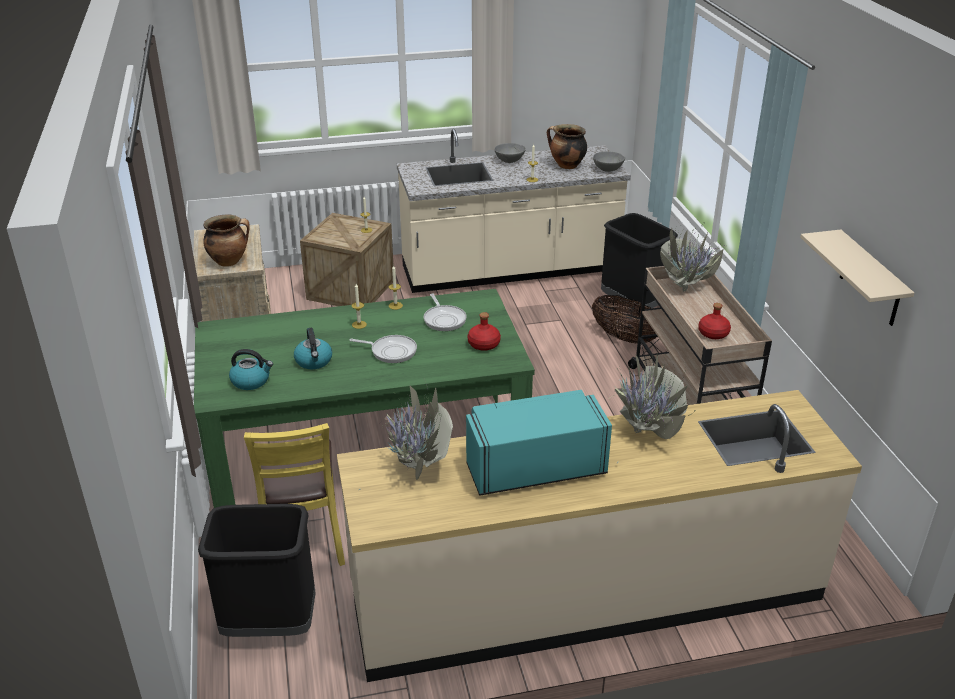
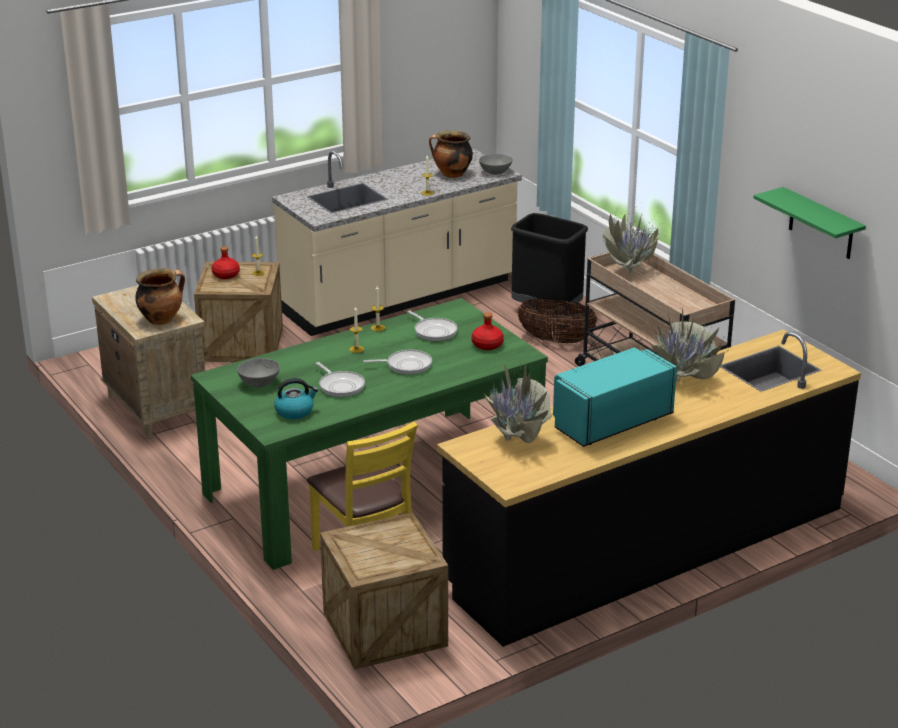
camera: 20 degrees left, 5 degrees down
(269, 625) = (385, 629): black trash can -> crate
(314, 361) = (340, 386): kettle -> frying pan
(509, 160) = (389, 177): grey bowl -> grey bowl (259, 383)
(585, 594) = (647, 546): beige counter -> black counter
(713, 334) = (677, 305): red bottle -> red bottle (226, 275)
(870, 280) = (821, 224): beige shelf -> green shelf

